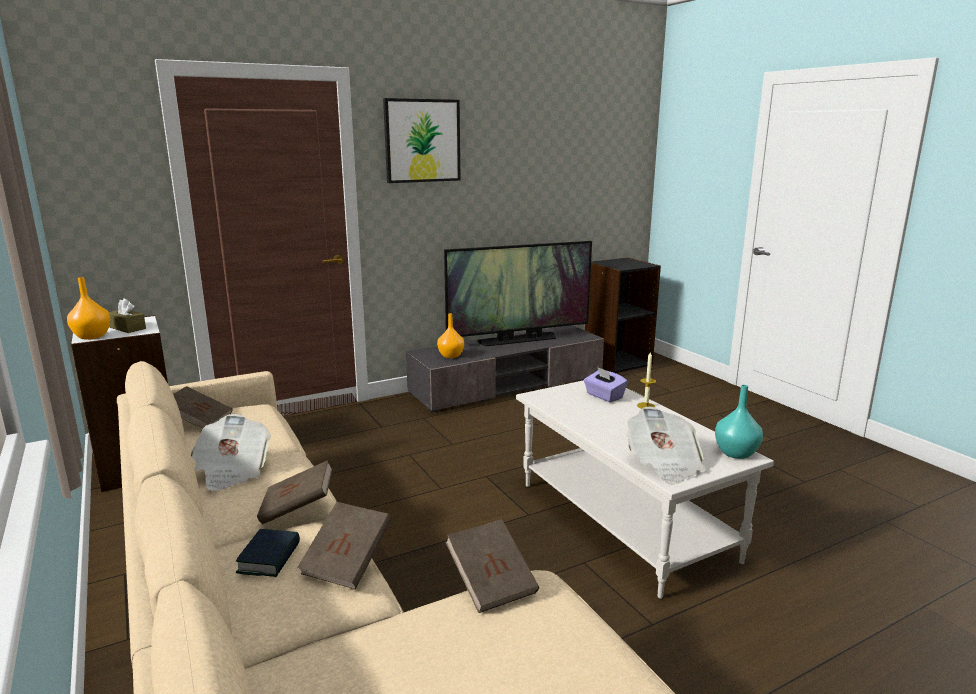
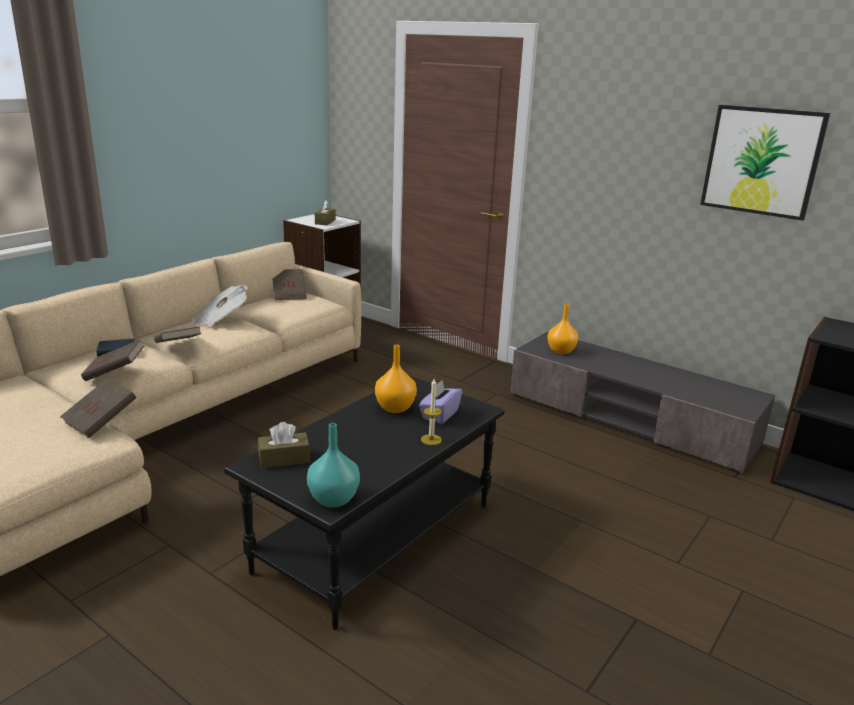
camera: 65 degrees right, 5 degrees up
(92, 337) = (300, 220): orange vase -> orange vase (394, 408)
(422, 141) = (601, 106): picture -> picture (762, 161)
(518, 340) = (661, 373): television -> none
(622, 521) = (375, 536): white coffee table -> black coffee table
(663, 464) = (284, 459): newspaper -> brown tissue box

